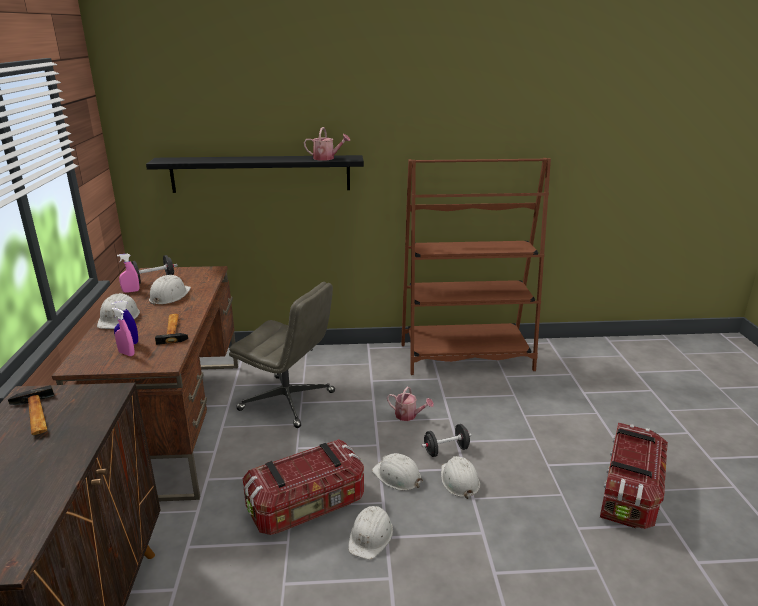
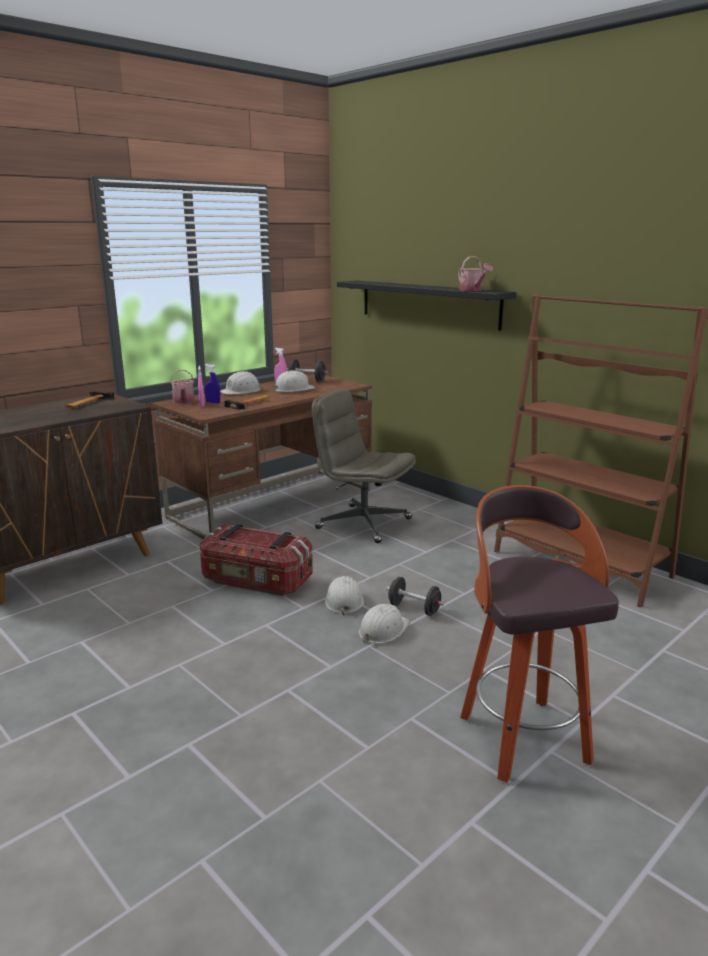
camera: 50 degrees right, 5 degrees down
(288, 401) = (362, 523): grey office chair -> grey office chair turned 135 degrees clockwise
(371, 536) = (258, 618): white hard hat -> none
(409, 415) = (432, 574): watering can -> watering can (183, 401)
(629, 493) = (521, 736): storage box -> stool

